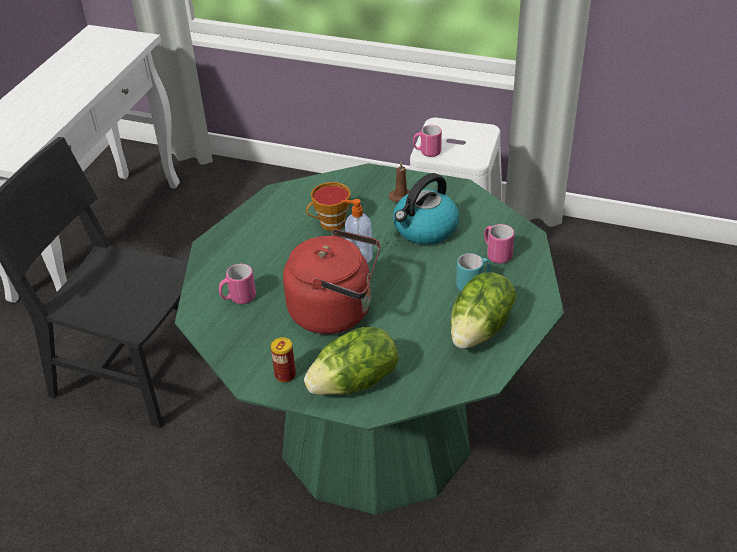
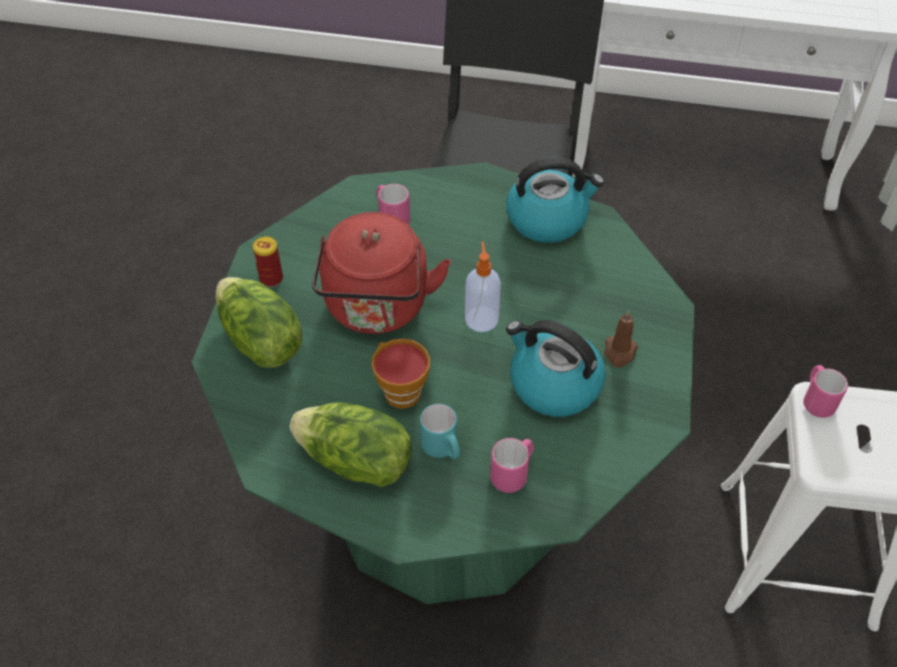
camera: 80 degrees right, 10 degrees up
(268, 215) = (548, 218): none -> kettle
(329, 224) = (543, 280): cup -> cup (399, 390)

